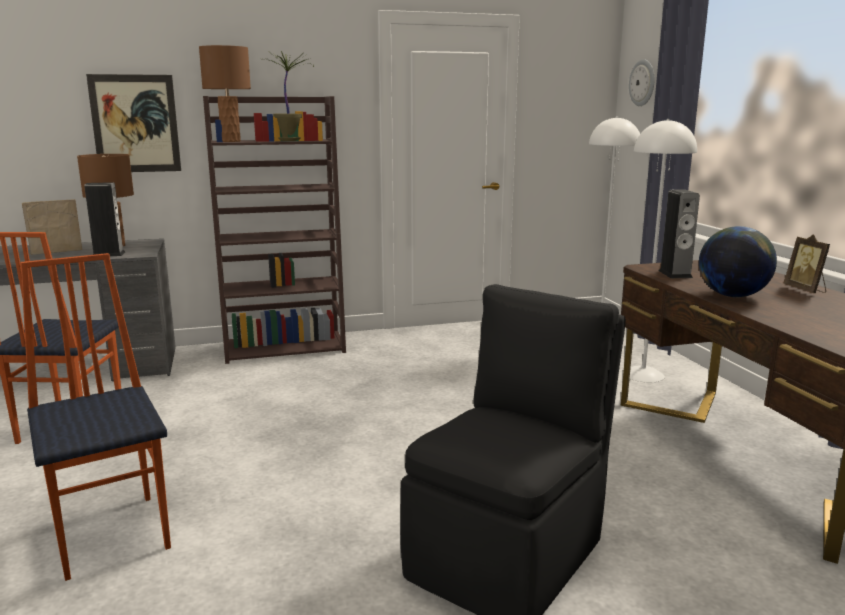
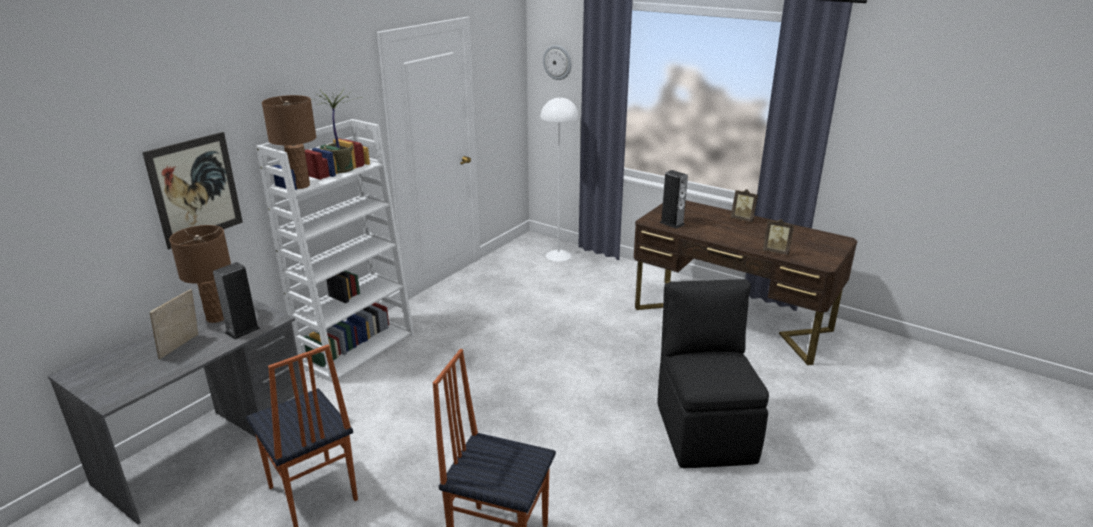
camera: 40 degrees left, 10 degrees up
(285, 347) = (357, 348): brown bookcase -> white bookcase
(643, 374) = (619, 280): white floor lamp -> none
(732, 295) = (723, 236): globe -> none
(795, 324) = (776, 252): none -> picture frame

